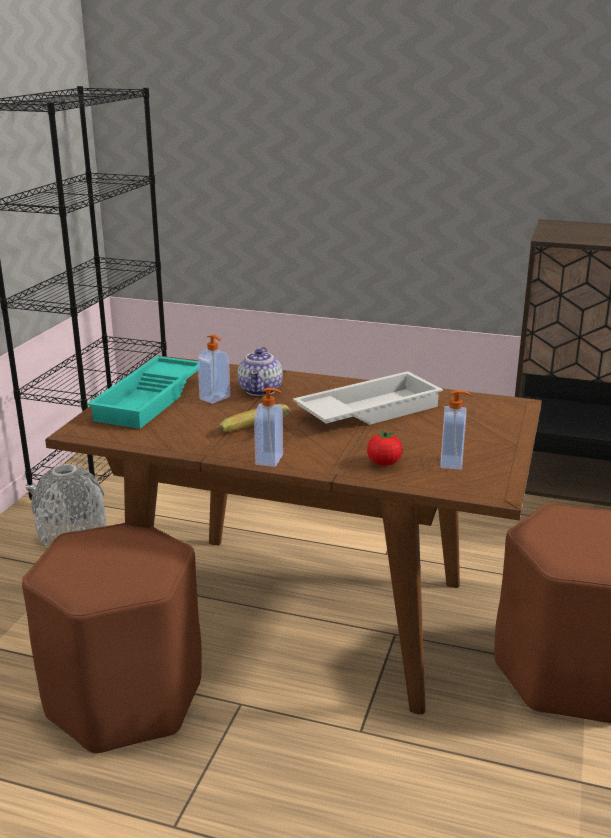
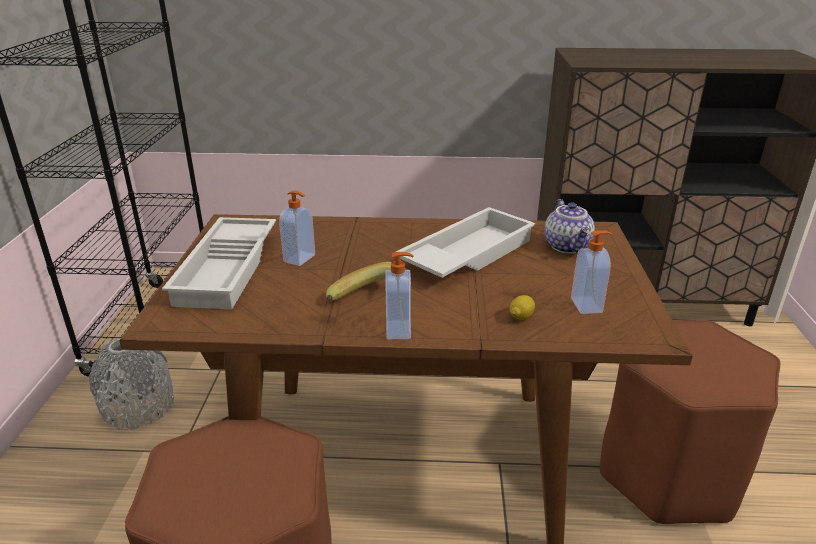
camera: 15 degrees left, 5 degrees up
(151, 400) = (229, 269): turquoise tray -> white tray
(261, 391) = (345, 244): teapot -> teapot (568, 246)
(384, 463) = (521, 316): tomato -> lemon

